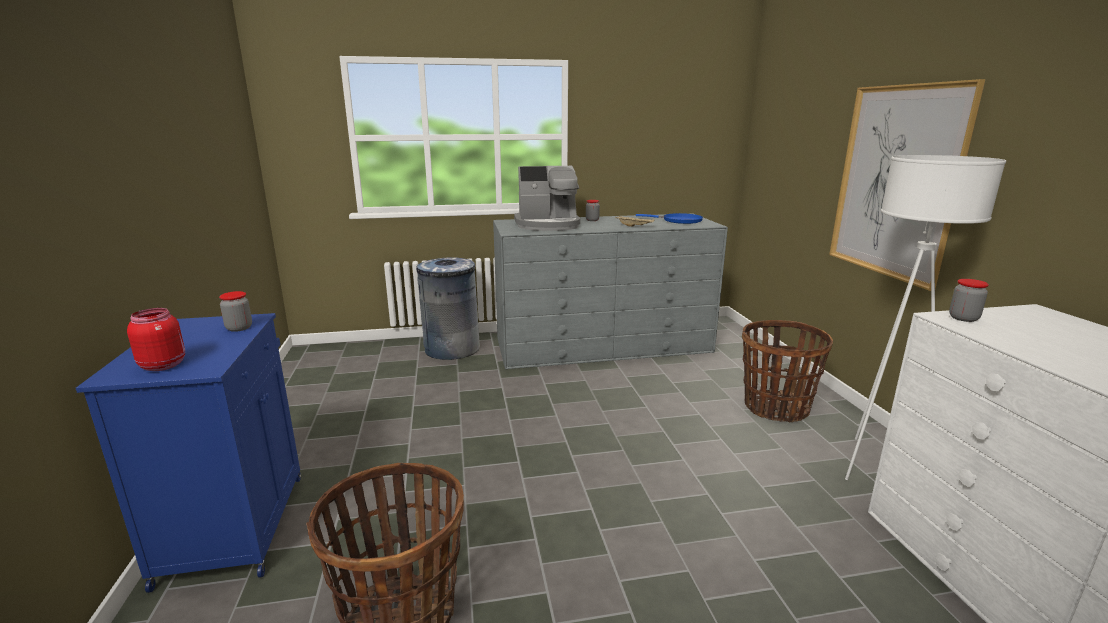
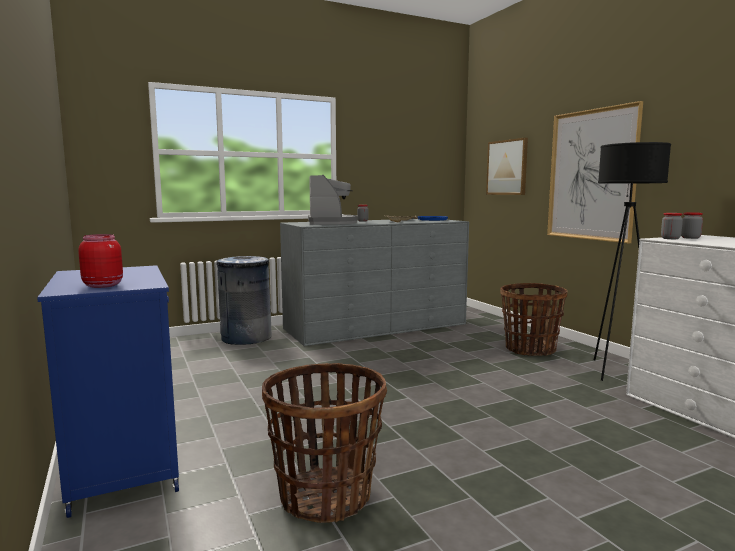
camera: 15 degrees left, 10 degrees down
(239, 328) = (138, 271): jar -> jar (690, 238)
(548, 225) = (331, 223): coffee machine -> coffee machine turned 75 degrees counterclockwise
(793, 152) = (507, 167): none -> picture
(877, 464) = (616, 371): white floor lamp -> black floor lamp

